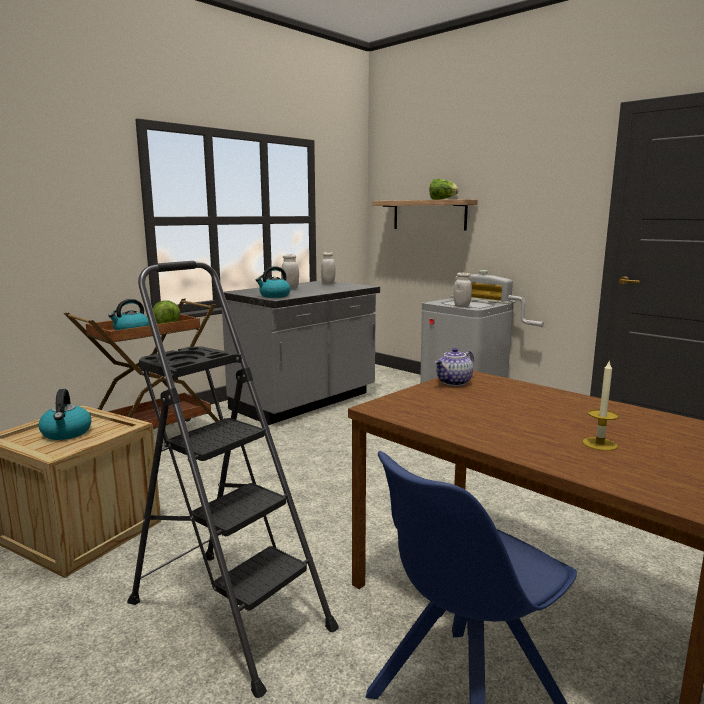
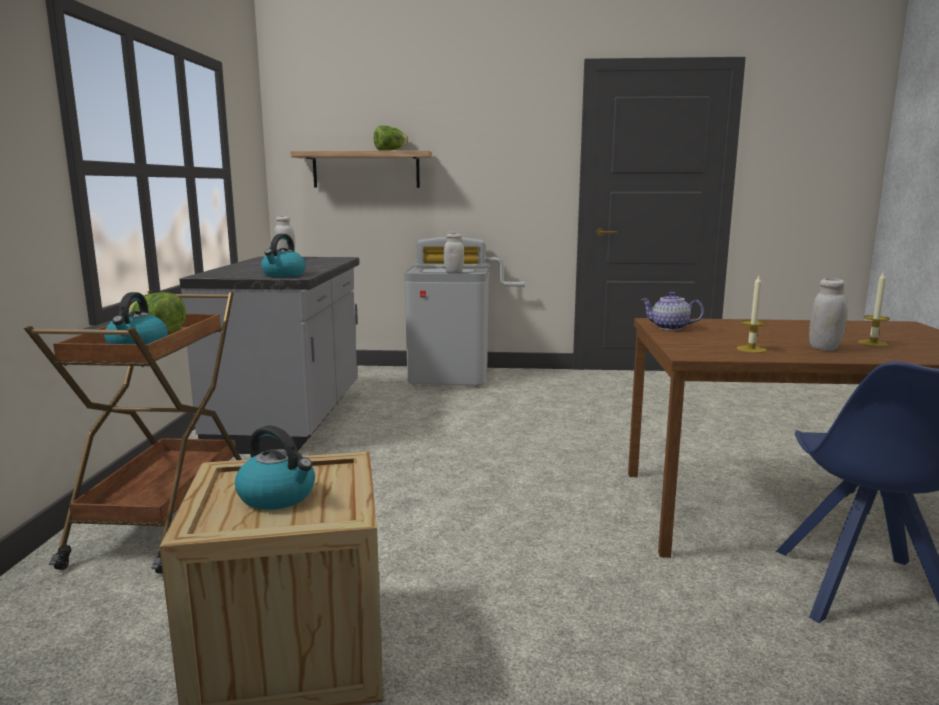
camera: 40 degrees left, 0 degrees up
(227, 612) = (614, 629): step ladder -> none
(290, 288) = (260, 266): white jar -> white jar (824, 348)
(445, 416) = (751, 349): none -> candle
(454, 383) = (669, 328): teapot -> teapot turned 105 degrees clockwise

